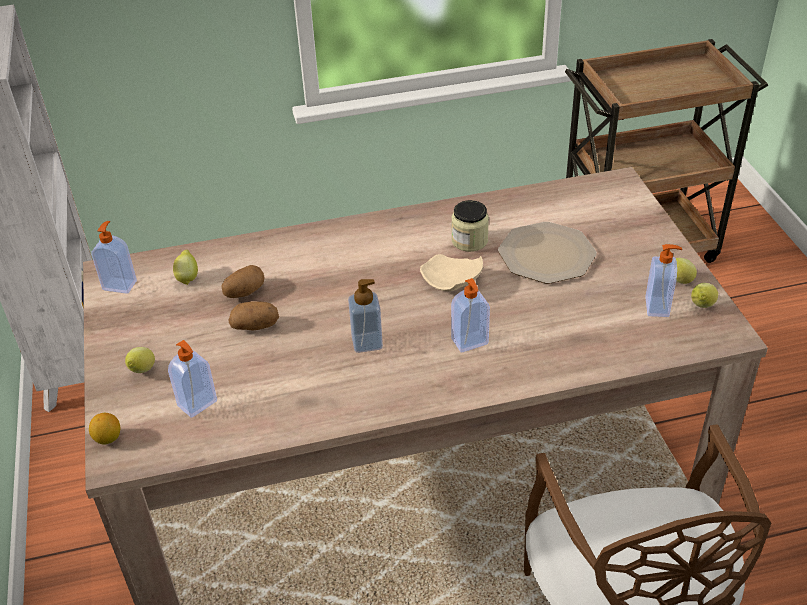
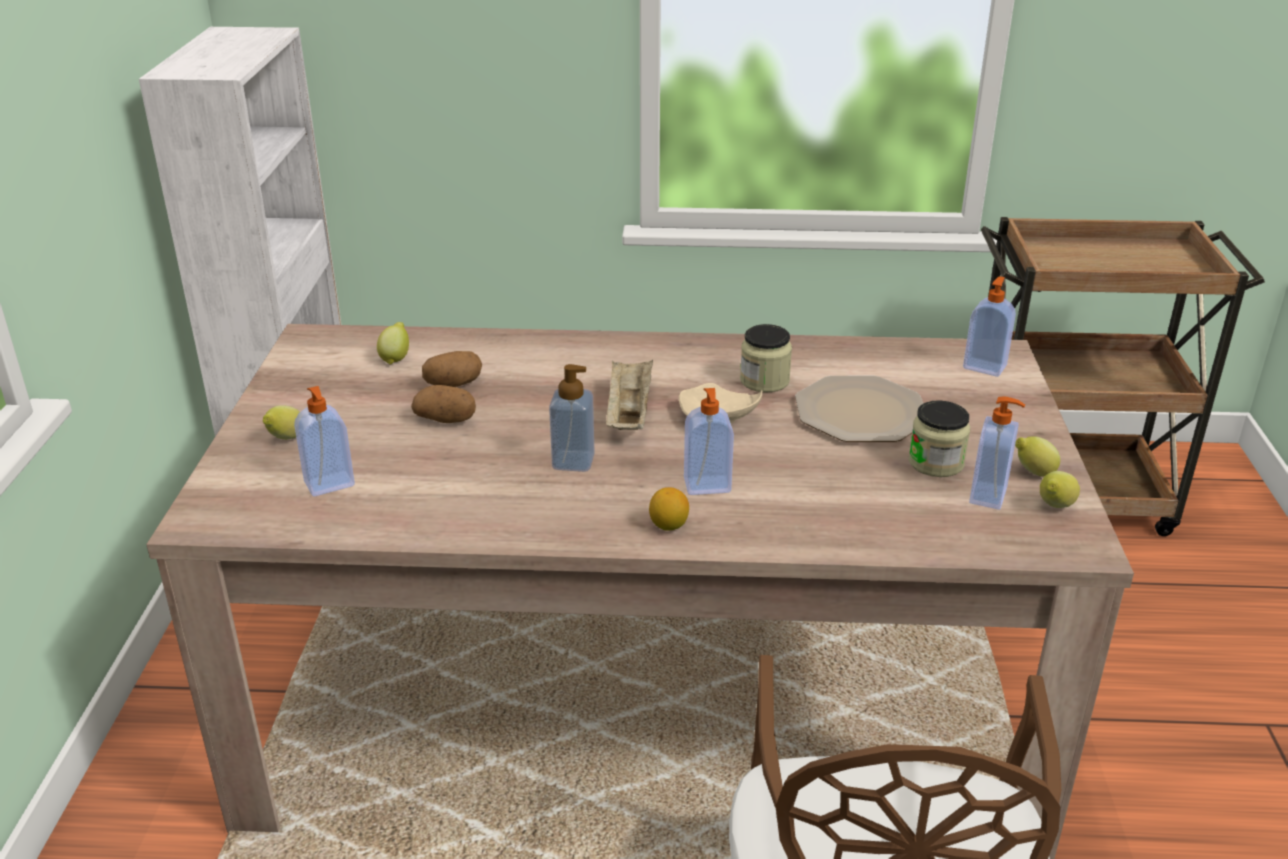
camera: 15 degrees right, 10 degrees down
(108, 438) = (205, 498): lemon -> lemon (669, 525)
(120, 285) = (314, 352): soap dispenser -> soap dispenser (985, 366)
(386, 290) = (628, 413): none -> beige tray
(613, 287) = (936, 463): none -> jar

